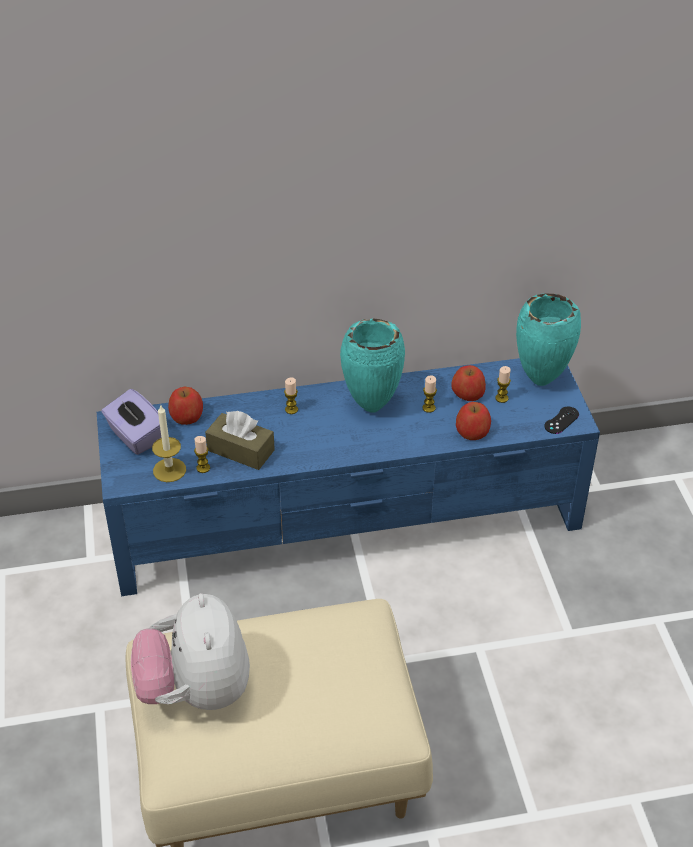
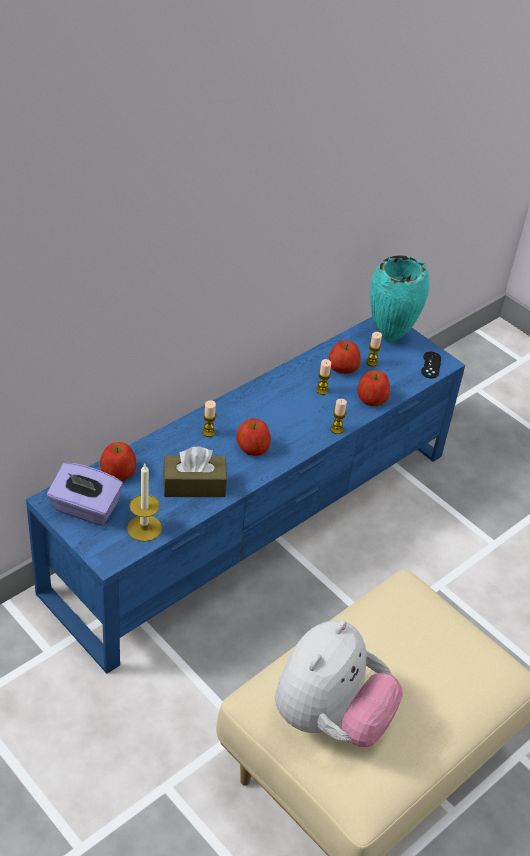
camera: 35 degrees left, 0 degrees up
(196, 690) = (330, 718): plush toy -> plush toy turned 105 degrees counterclockwise
(203, 468) = (174, 514): candle -> candle (336, 429)
(319, 436) = (252, 447): none -> apple
(371, 406) = (274, 405): turquoise vase -> none

